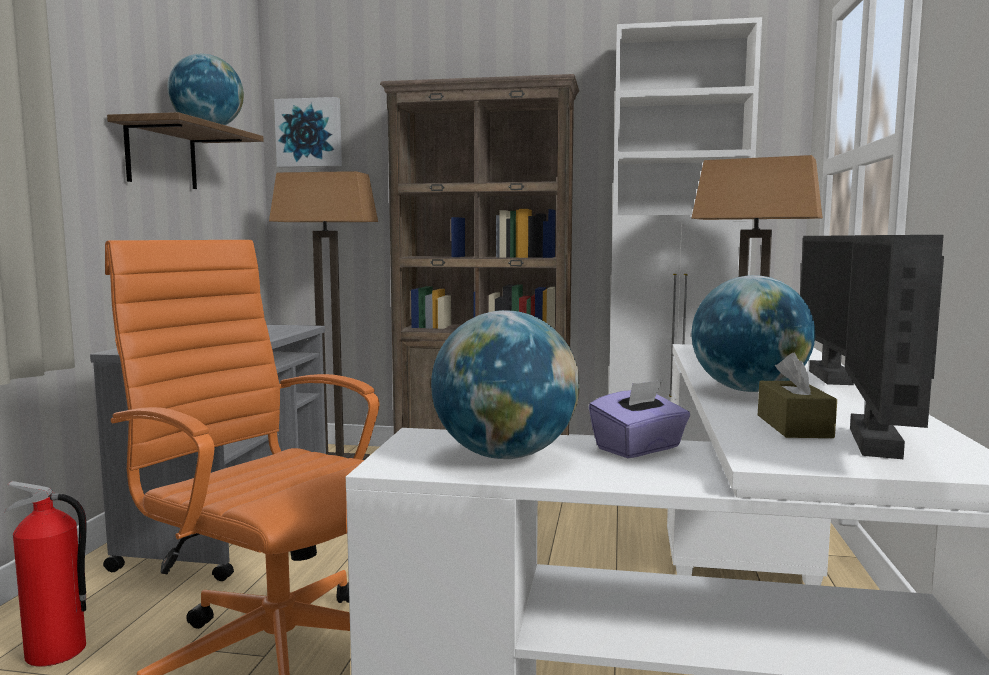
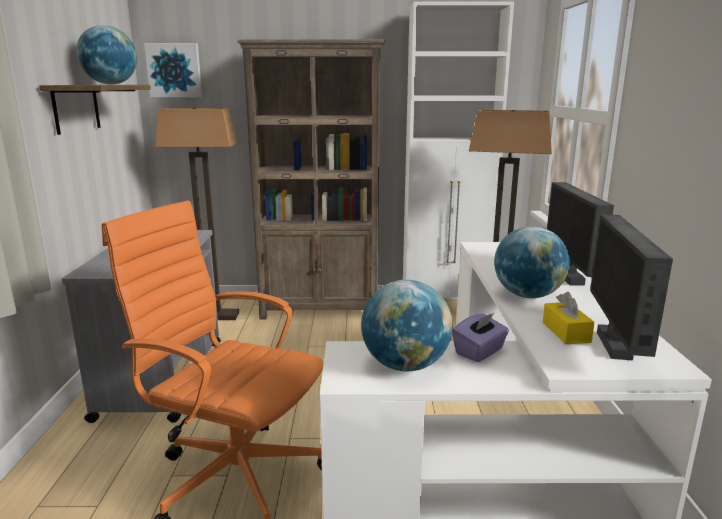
camera: 10 degrees left, 10 degrees up
(56, 652) = (83, 489): fire extinguisher -> none
(793, 426) = (566, 332): brown tissue box -> yellow tissue box

